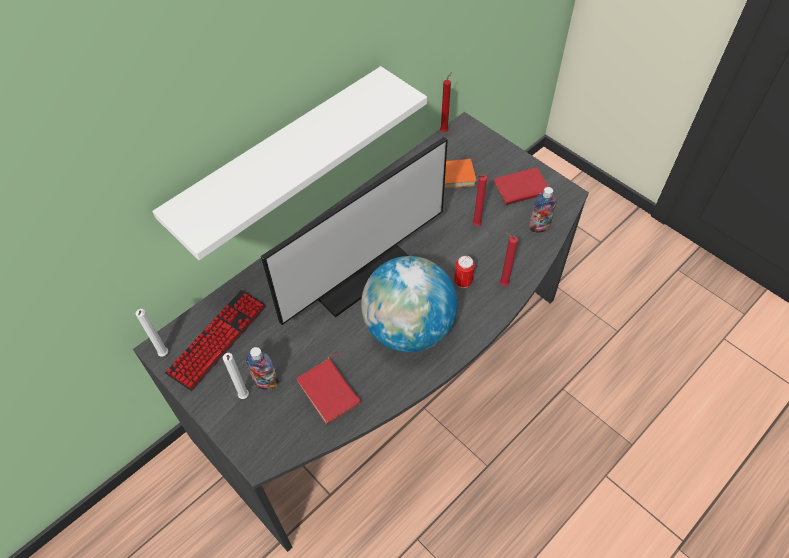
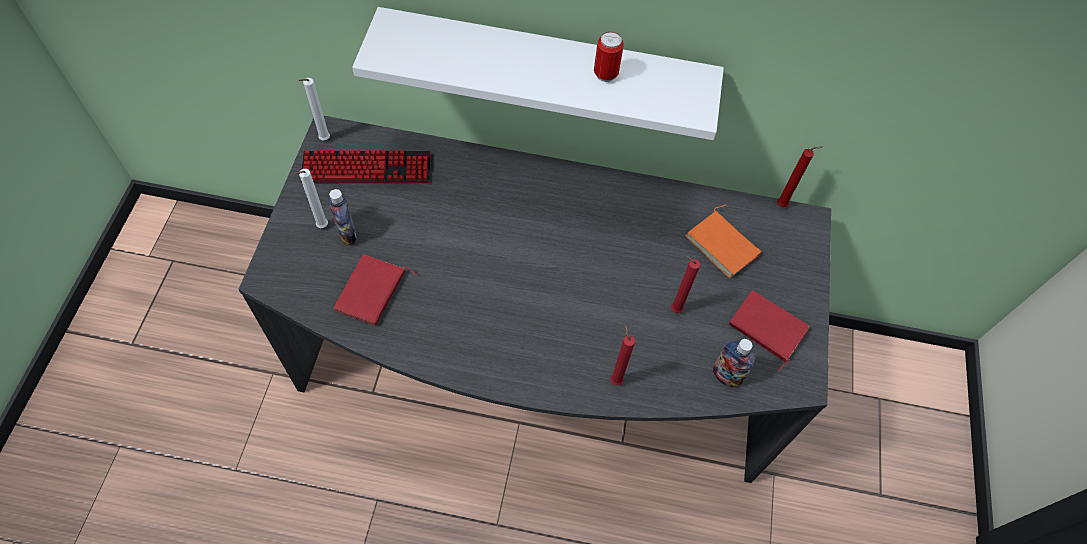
camera: 50 degrees right, 5 degrees up
(360, 274) = (524, 238): monitor -> none
(408, 328) = (491, 319): globe -> none
(463, 282) = (588, 338): can -> can (605, 74)

